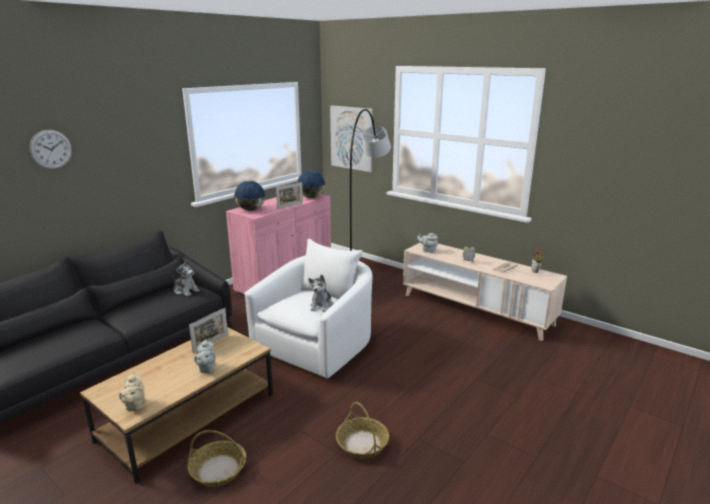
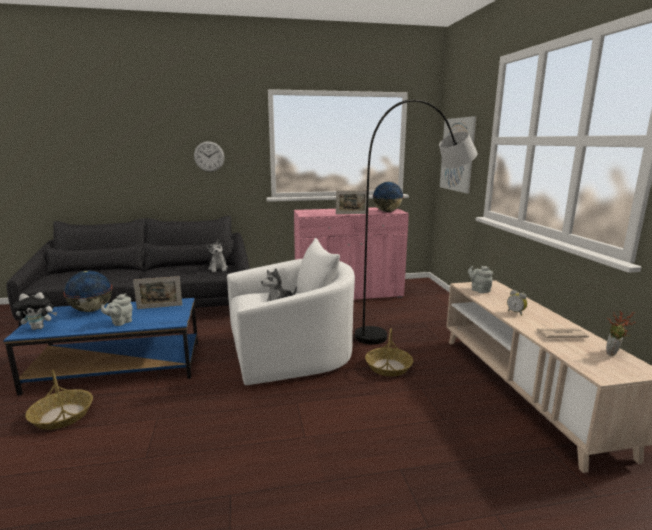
camera: 40 degrees right, 5 degrees down
(51, 149) = (142, 130): wall clock -> wall clock (209, 156)
(135, 406) = (39, 328): beige teapot -> plush toy
(188, 416) = (118, 366): brown coffee table -> blue coffee table
(250, 210) = (313, 211): globe -> globe (91, 310)
(362, 443) = (176, 463): basket -> basket (388, 367)

